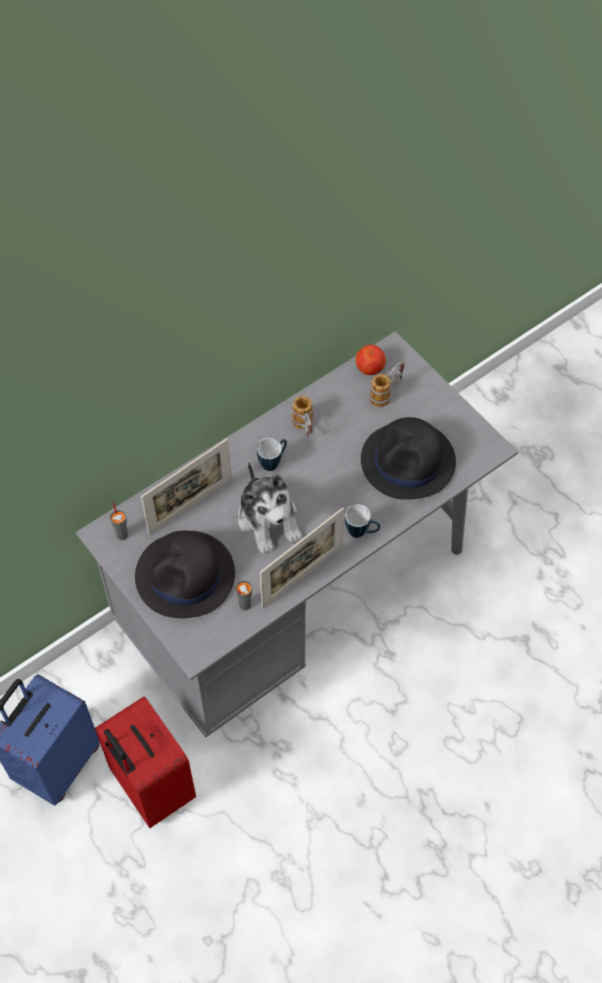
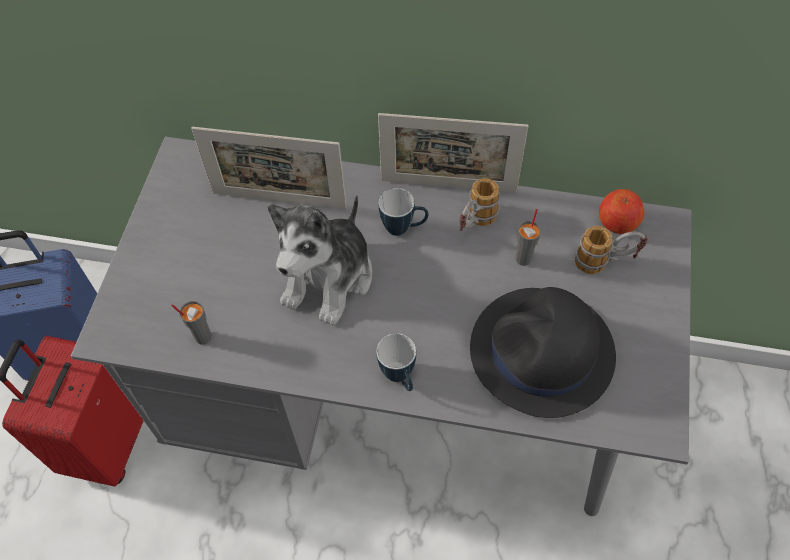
camera: 50 degrees right, 0 degrees up
(122, 534) = (194, 172): grey cup -> grey cup (524, 258)
(185, 576) = (192, 258): black hat -> none
(302, 576) = (287, 363): picture frame -> picture frame (448, 185)

